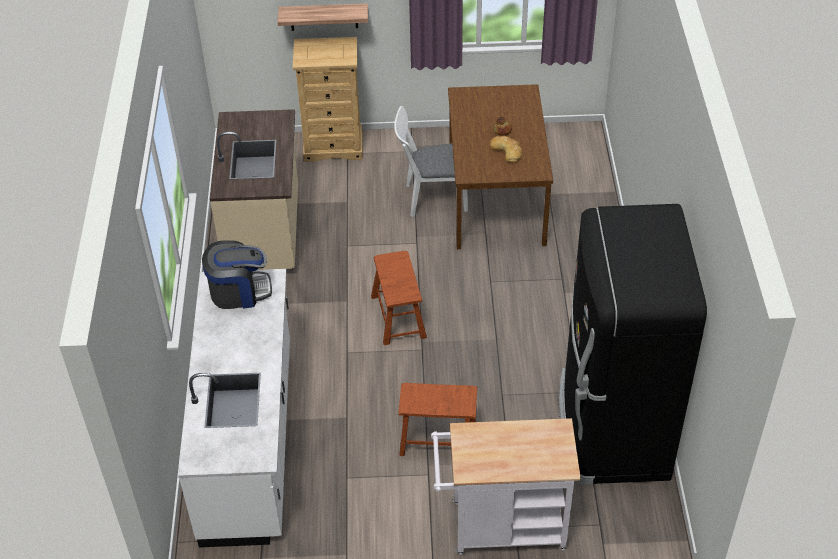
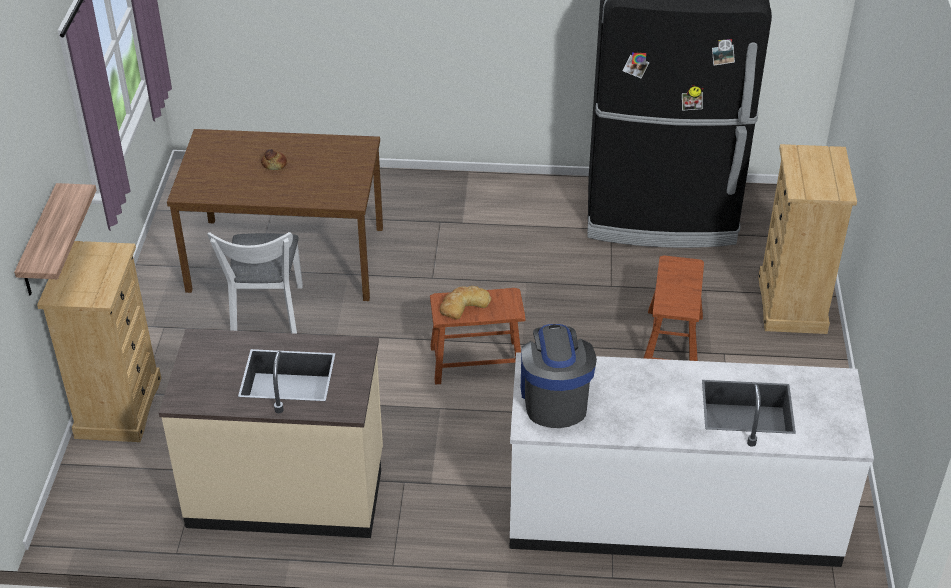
camera: 85 degrees left, 5 degrees down
(500, 527) = (792, 304): white cart -> beige dresser
(507, 151) = (315, 164): bread -> bread (463, 305)

